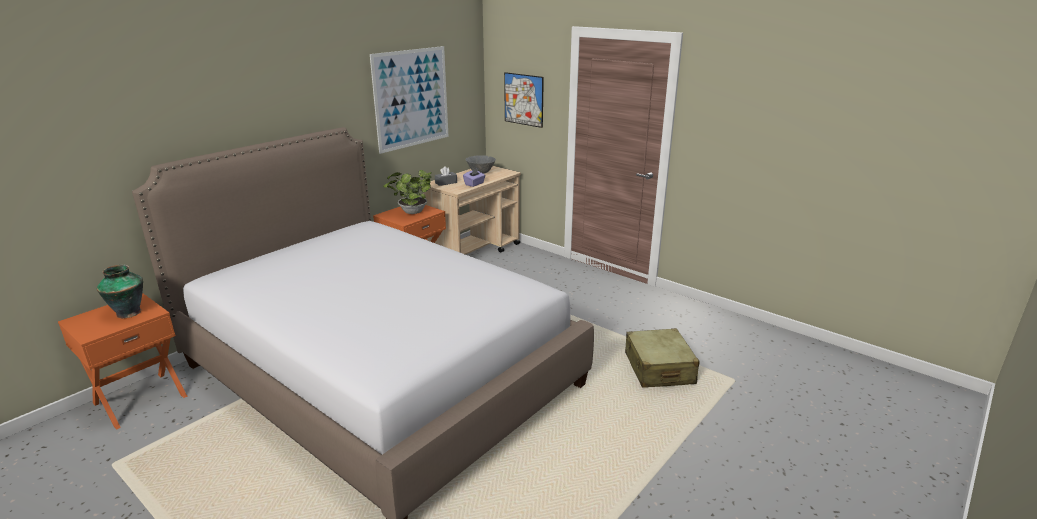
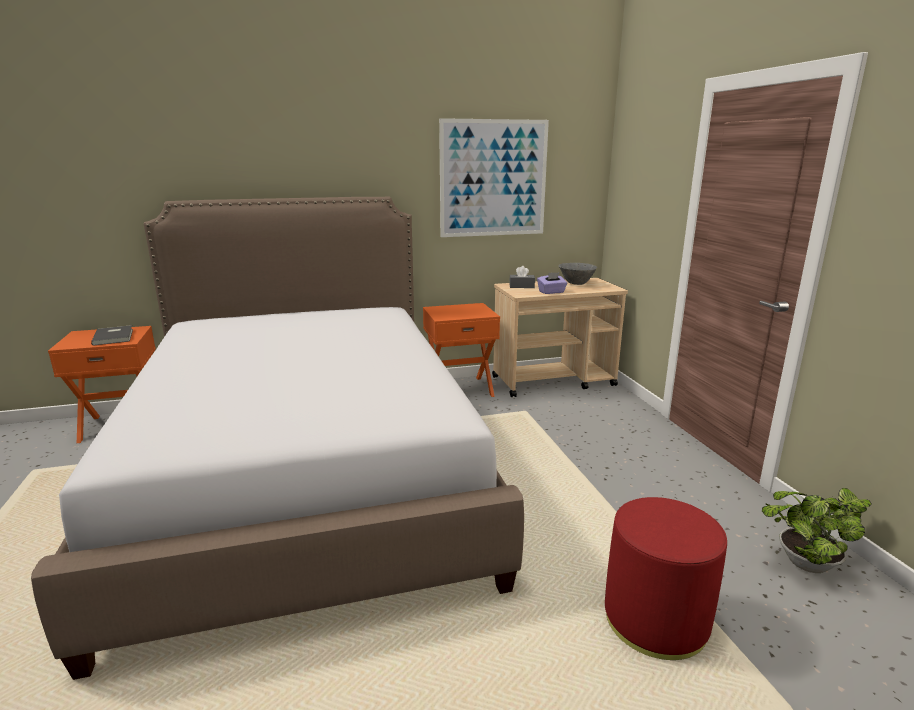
camera: 35 degrees right, 5 degrees down
(128, 312) = (114, 336): vase -> grey book
(411, 212) = (462, 311): potted plant -> potted plant (803, 564)
(523, 99) = (643, 192): picture -> none
(659, 369) = (655, 621): beige suitcase -> red ottoman

